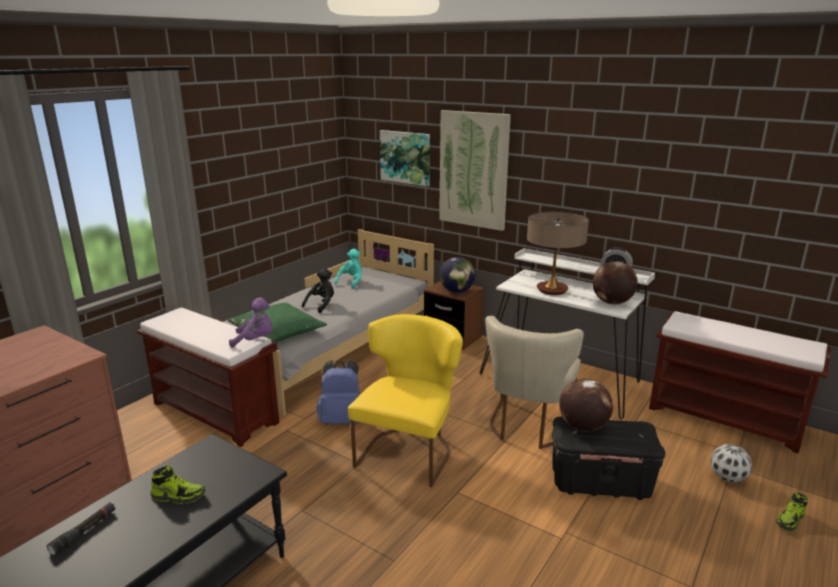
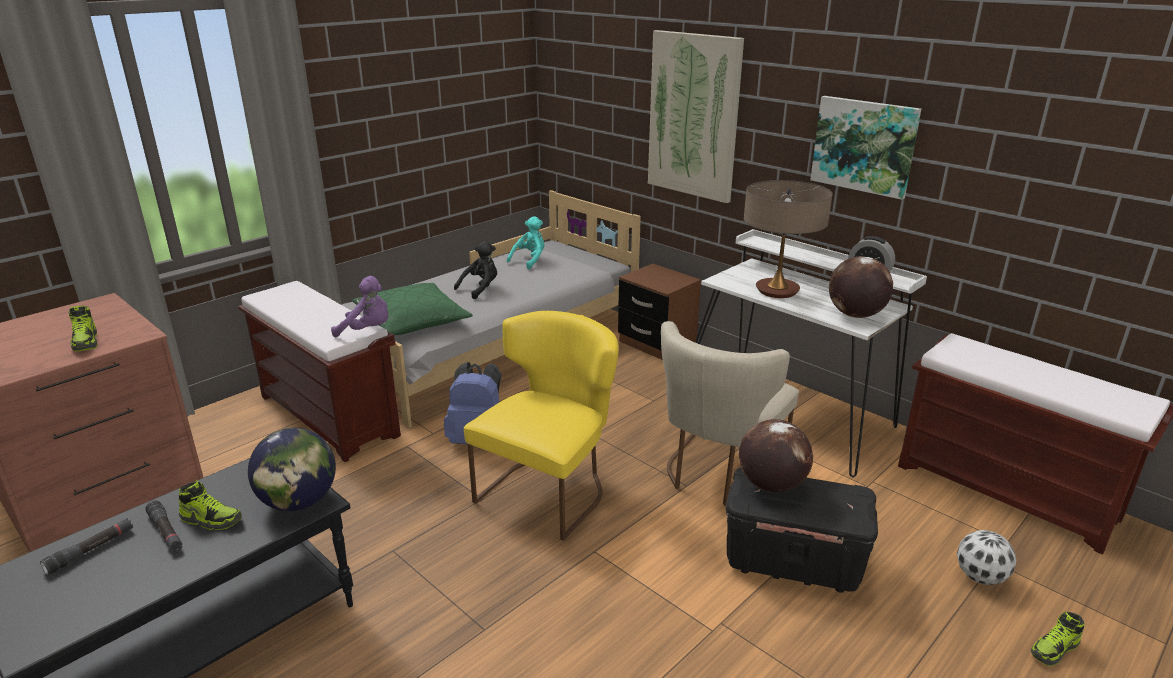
camera: 10 degrees right, 5 degrees up
(39, 365) = (86, 342): none -> shoe
(144, 510) = (166, 532): none -> black flashlight
(405, 157) = (609, 95): picture -> picture (864, 145)
(457, 291) = (662, 282): globe -> globe (299, 502)

